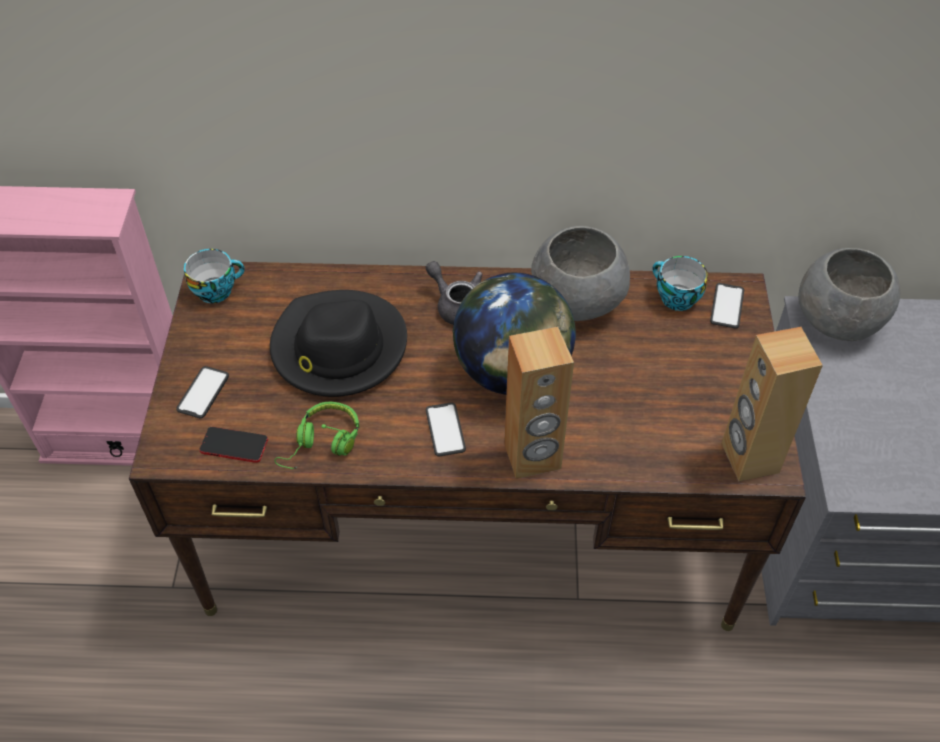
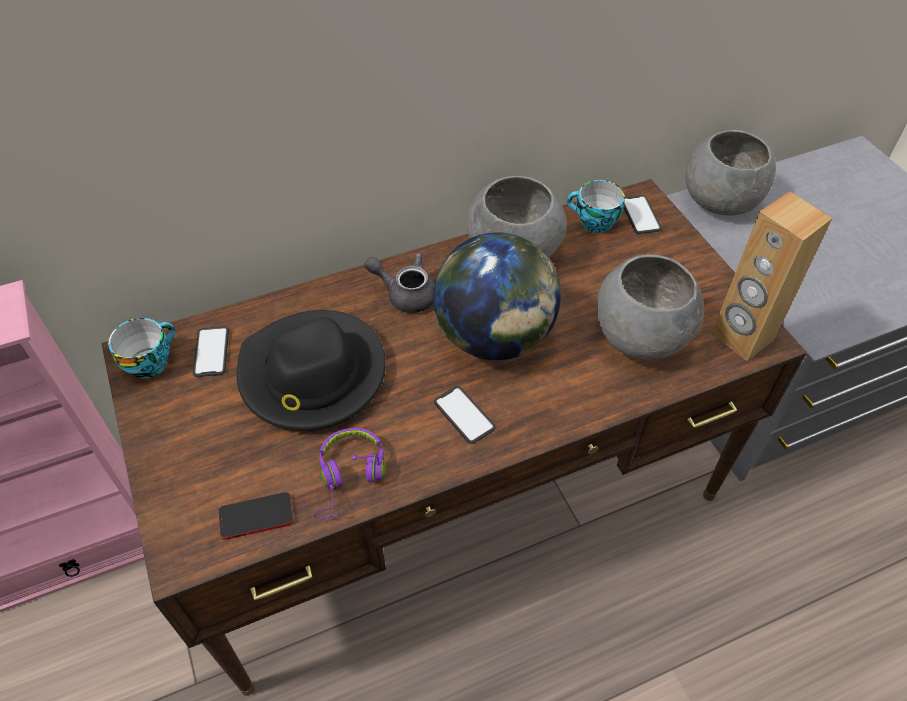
camera: 25 degrees left, 0 degrees up
(203, 393) = (191, 473): phone -> phone (211, 352)
(322, 443) = (350, 477): green headphones -> purple headphones
(532, 457) = (560, 409): brown speaker -> none
(648, 421) = (640, 337): none -> grey bowl

